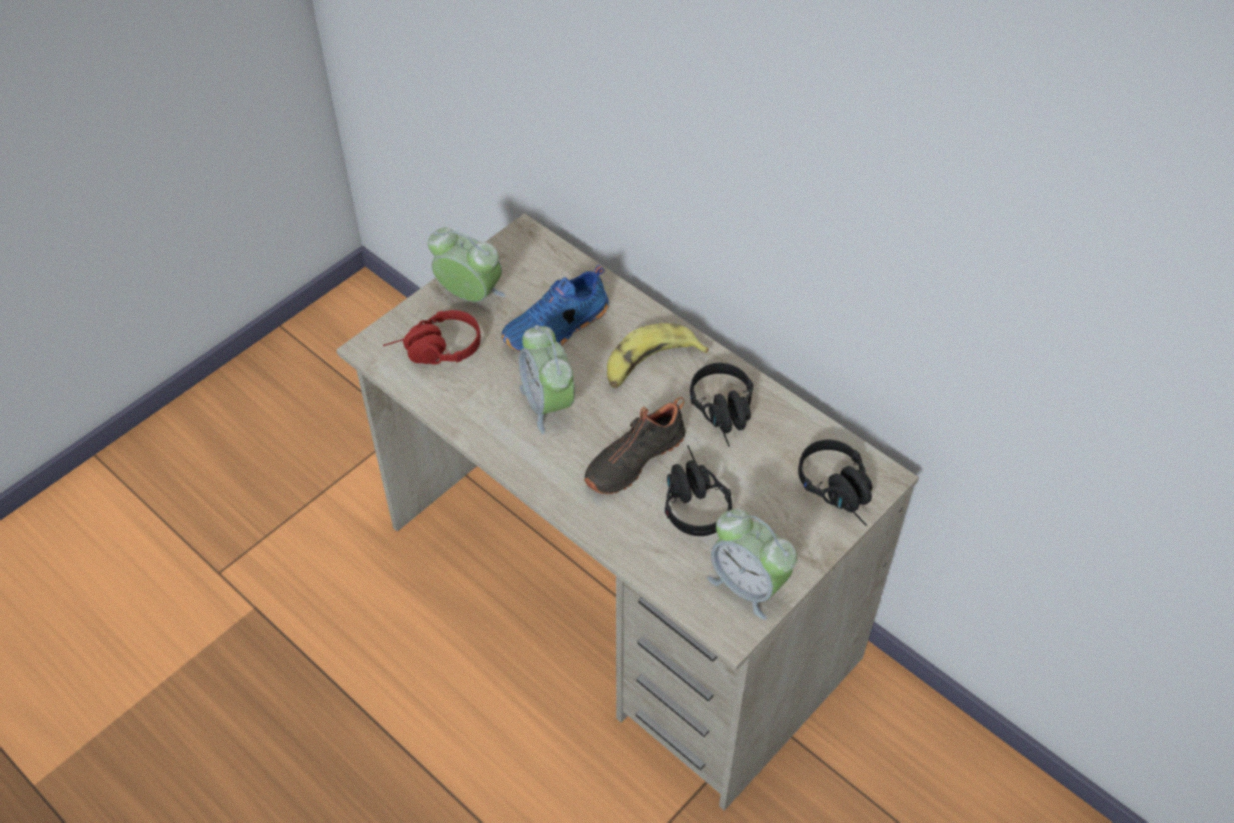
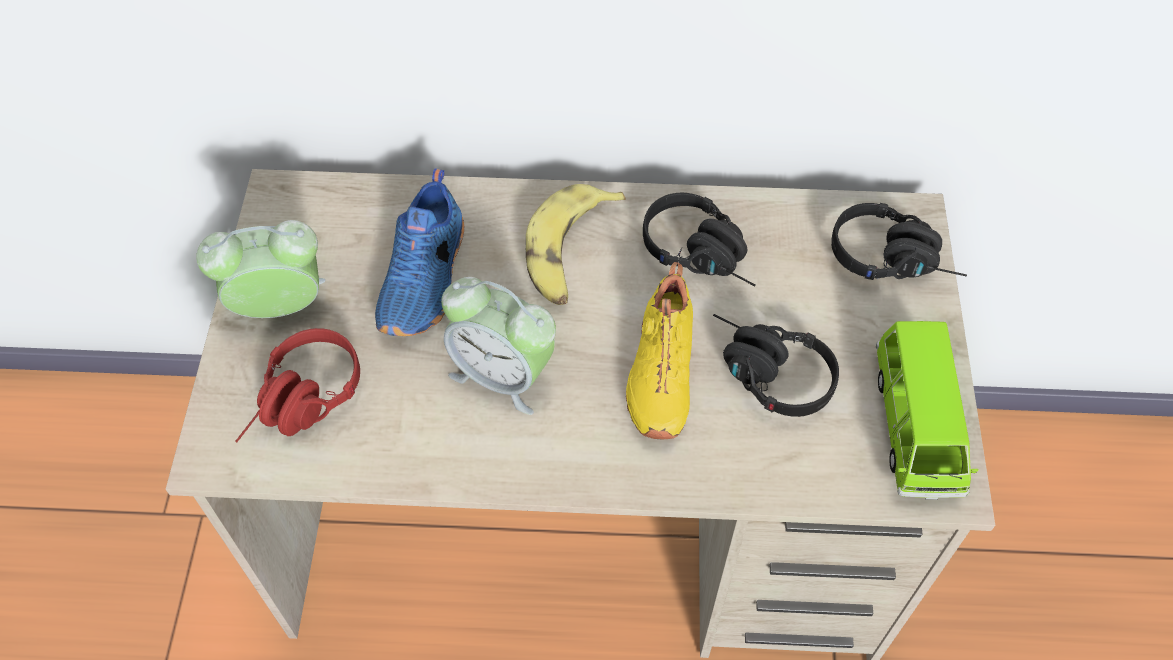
camera: 40 degrees left, 5 degrees up
(633, 458) = (659, 371): black shoe -> yellow shoe
(748, 585) = (915, 426): alarm clock -> green toy car

